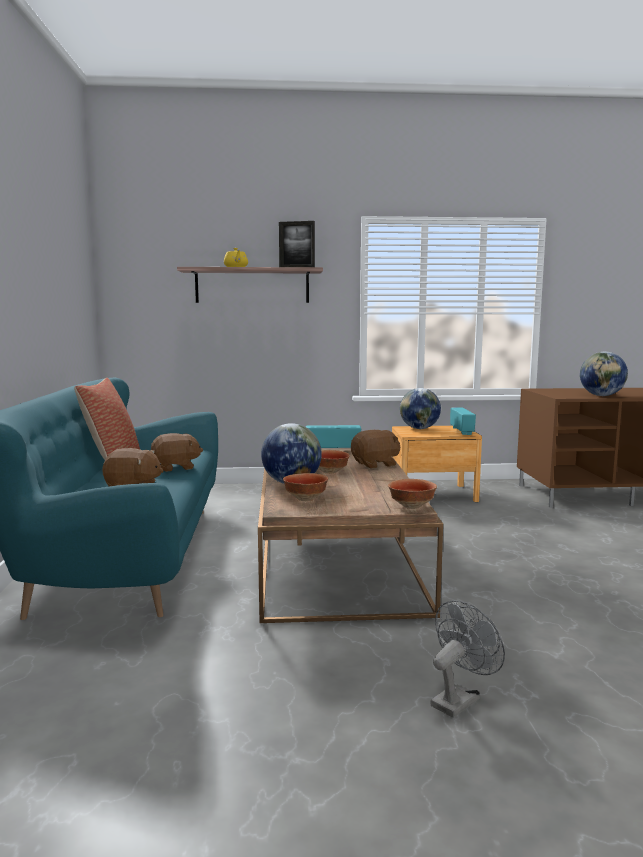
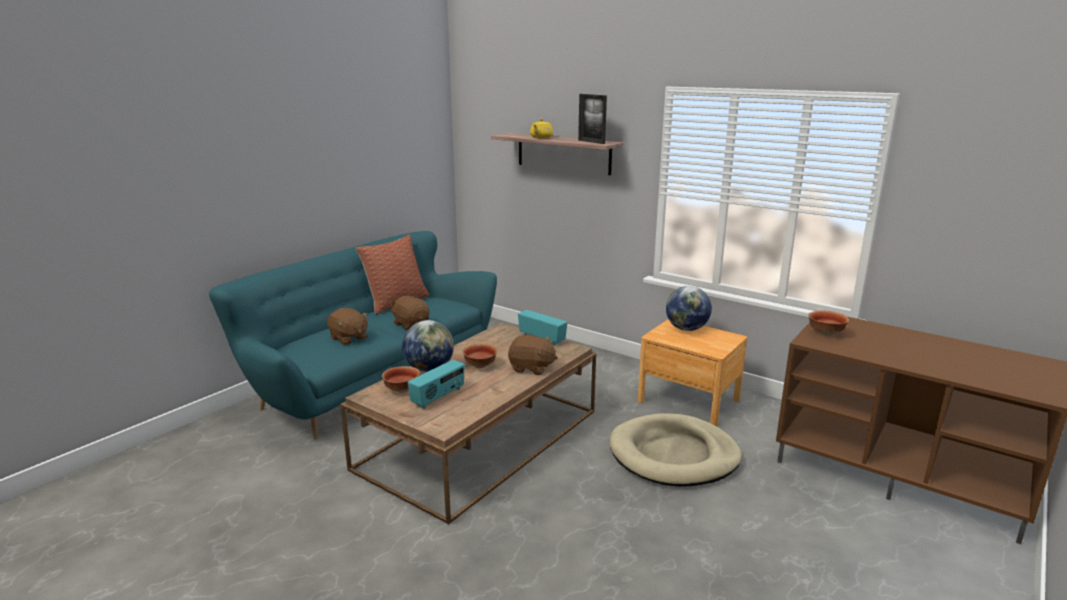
camera: 40 degrees right, 10 degrees up
(176, 467) = (411, 324): brown plush toy -> brown plush toy turned 150 degrees counterclockwise
(411, 506) = (444, 426): bowl -> bowl (825, 333)
(459, 699) = (346, 587): grey fan -> none
(462, 431) = (720, 345): radio -> radio (438, 397)
(490, 522) = (674, 455): none -> beige dog bed
(601, 395) = (870, 353): globe -> none

